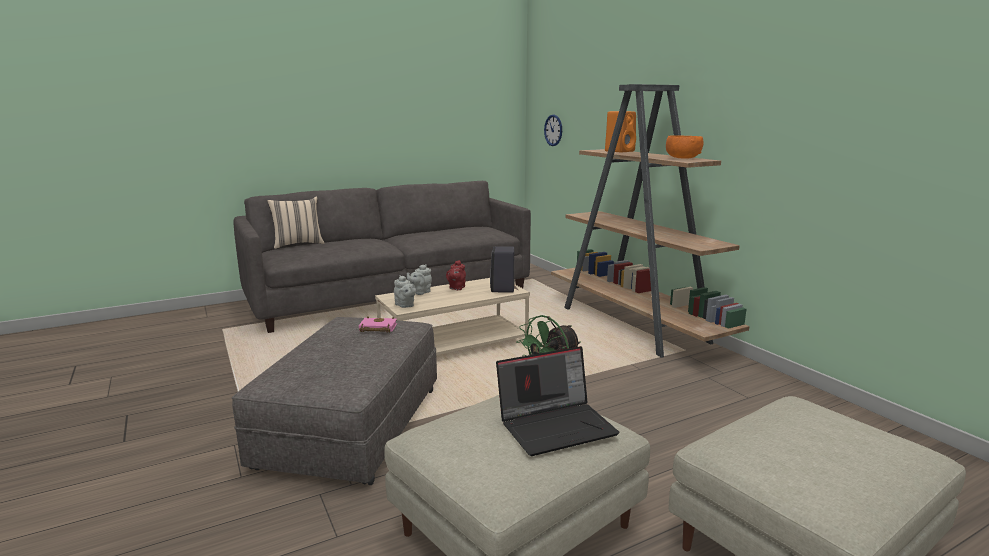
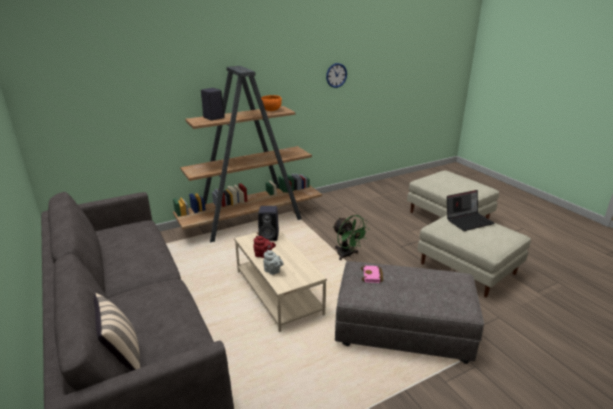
camera: 90 degrees left, 10 degrees up
(405, 305) = (306, 276): grey teapot -> none
(553, 130) = (78, 118): wall clock -> wall clock (336, 75)
(557, 425) = (468, 220): laptop -> laptop turned 90 degrees clockwise
(620, 151) = (213, 117): orange speaker -> black speaker

